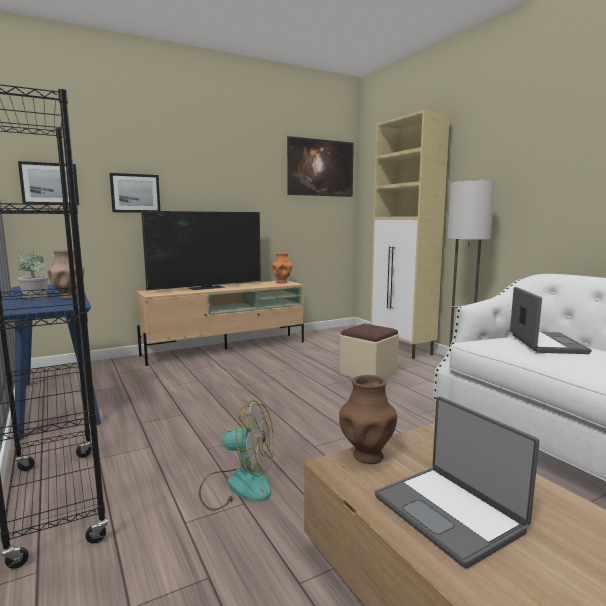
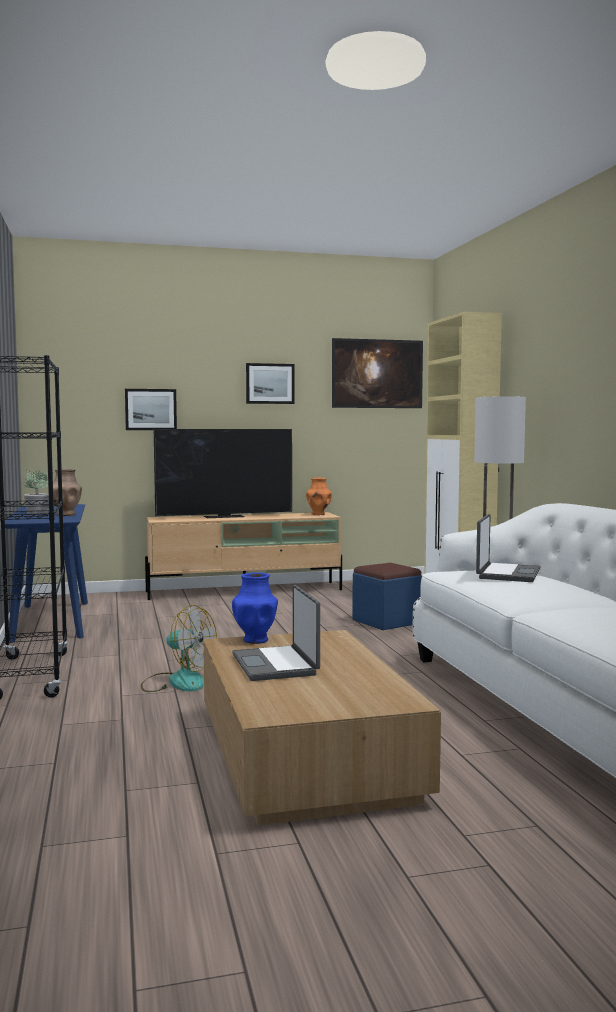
camera: 15 degrees right, 5 degrees down
(49, 184) = (65, 402): picture -> picture (270, 383)
(367, 456) = (255, 640): brown vase -> blue vase
(368, 374) = (386, 621): beige ottoman -> blue ottoman

